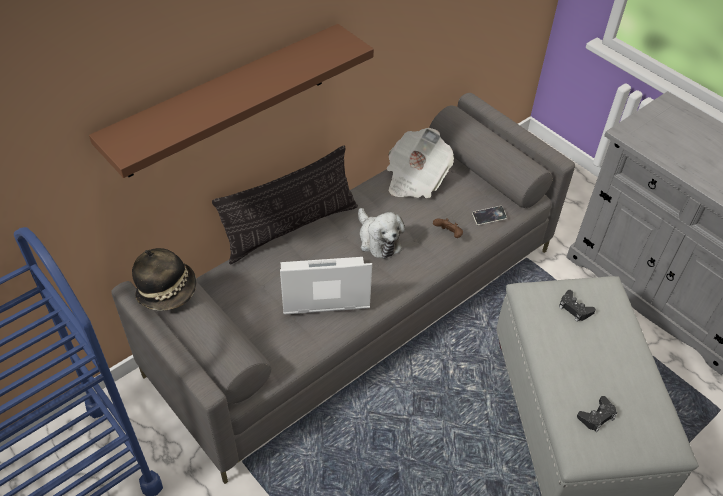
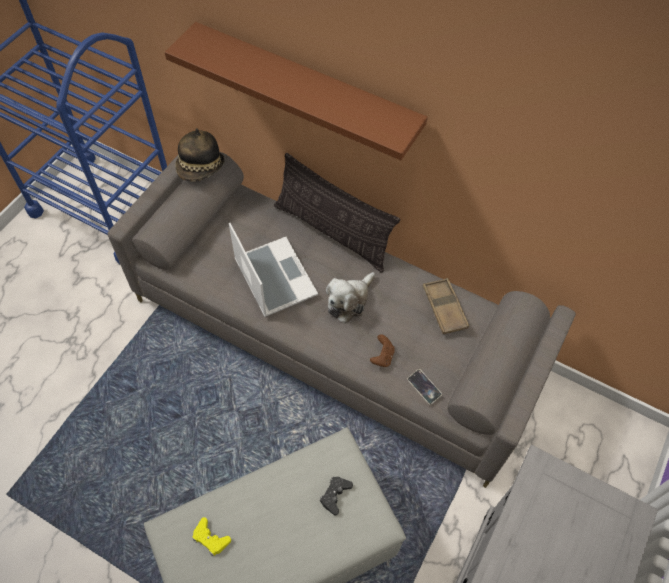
camera: 70 degrees right, 10 degrees up
(415, 178) = (444, 308): newspaper -> brown tray
(596, 416) = (211, 538): black game controller -> yellow game controller

